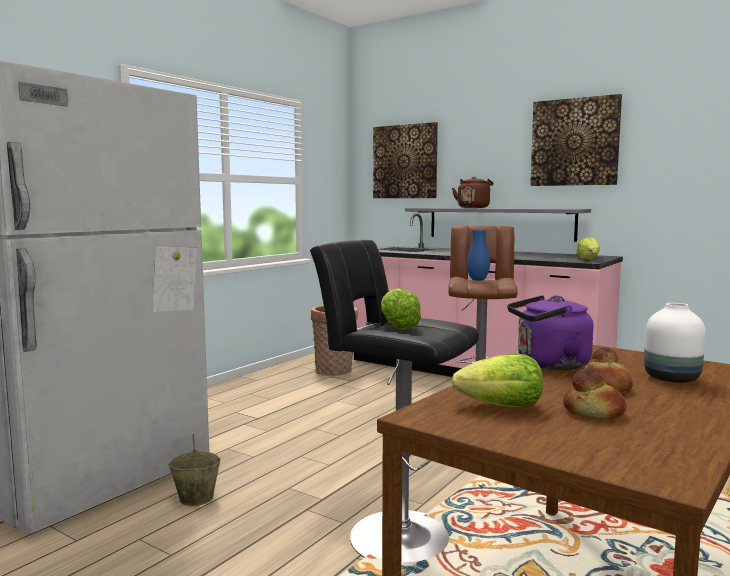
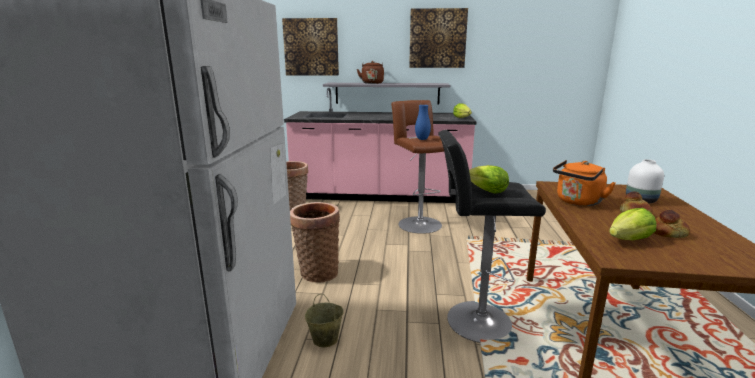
camera: 30 degrees left, 10 degrees up
(276, 435) = (317, 272): none -> basket
(548, 365) = (577, 202): purple kettle -> orange kettle

